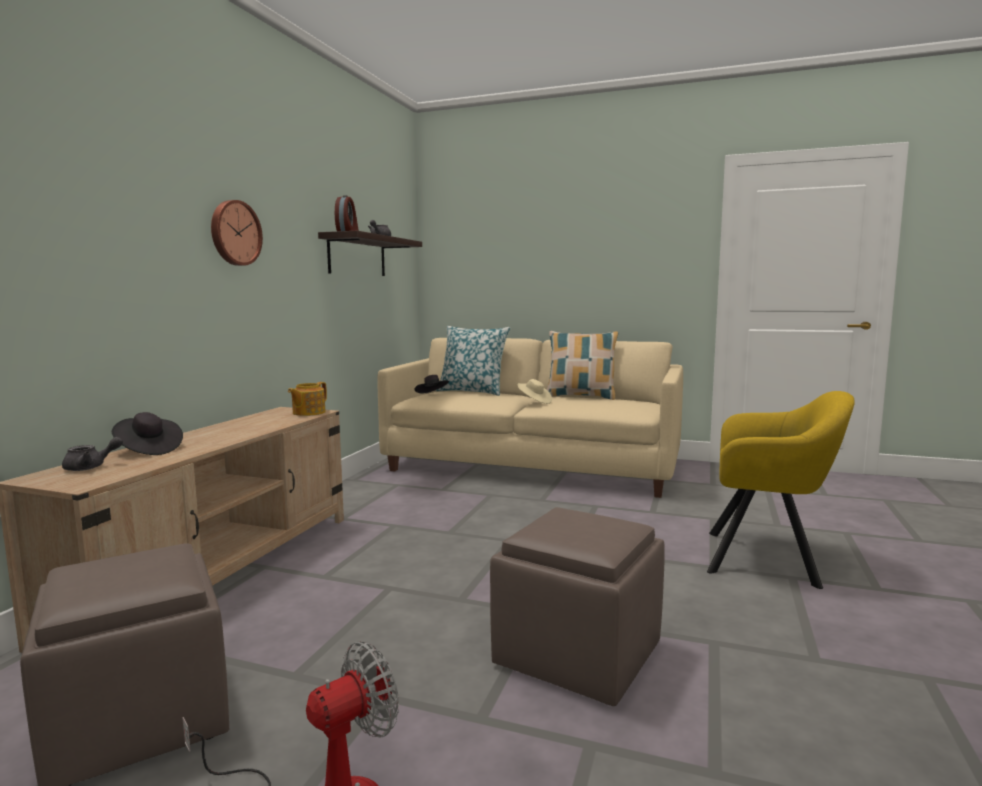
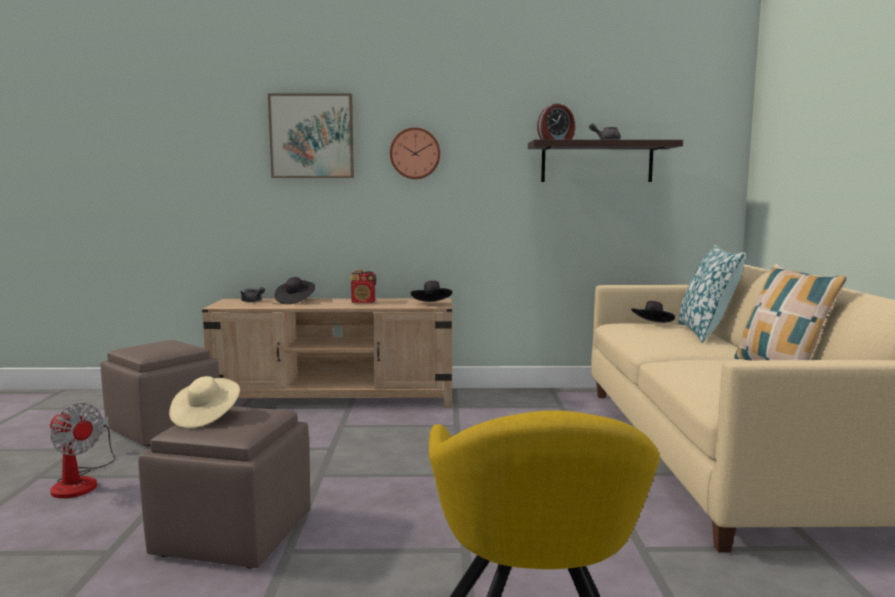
camera: 70 degrees right, 0 degrees up
(117, 192) = (312, 136): none -> picture
(236, 428) = (363, 302): none -> radio
(308, 413) = (432, 304): teapot -> black hat
(534, 401) = (690, 356): beige hat -> beige hat (206, 417)

